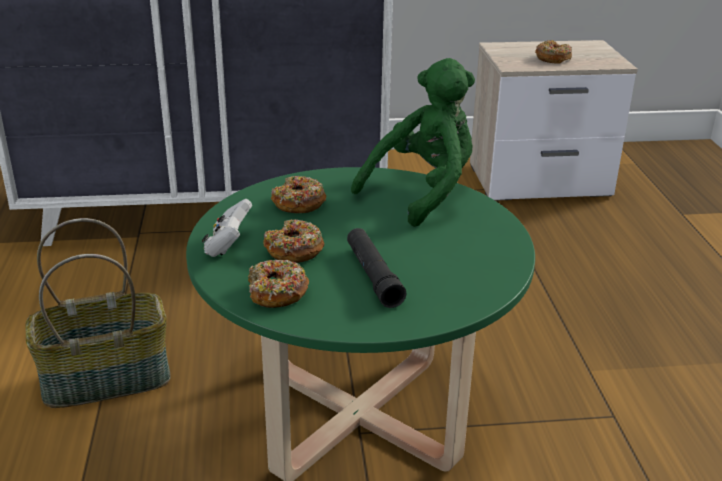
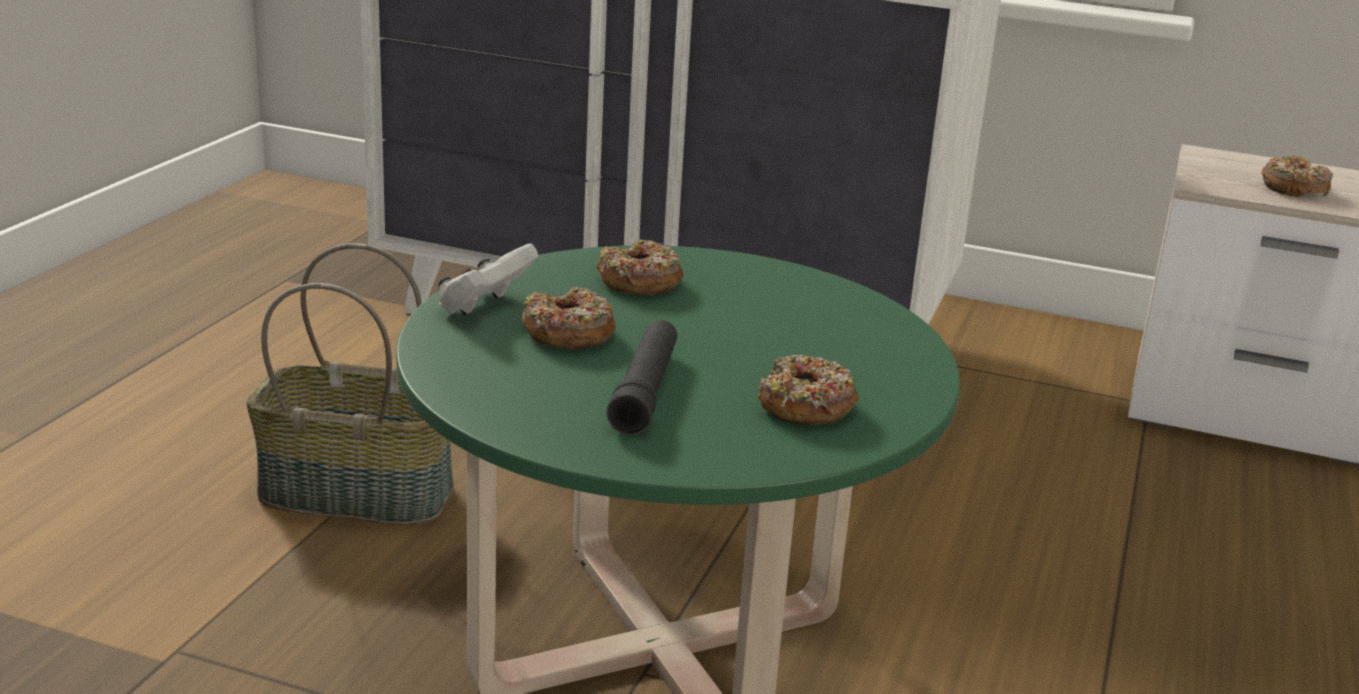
camera: 25 degrees right, 5 degrees down
(277, 293) = (487, 374): donut -> donut (805, 406)
(423, 192) = (842, 312): green plush toy -> none

